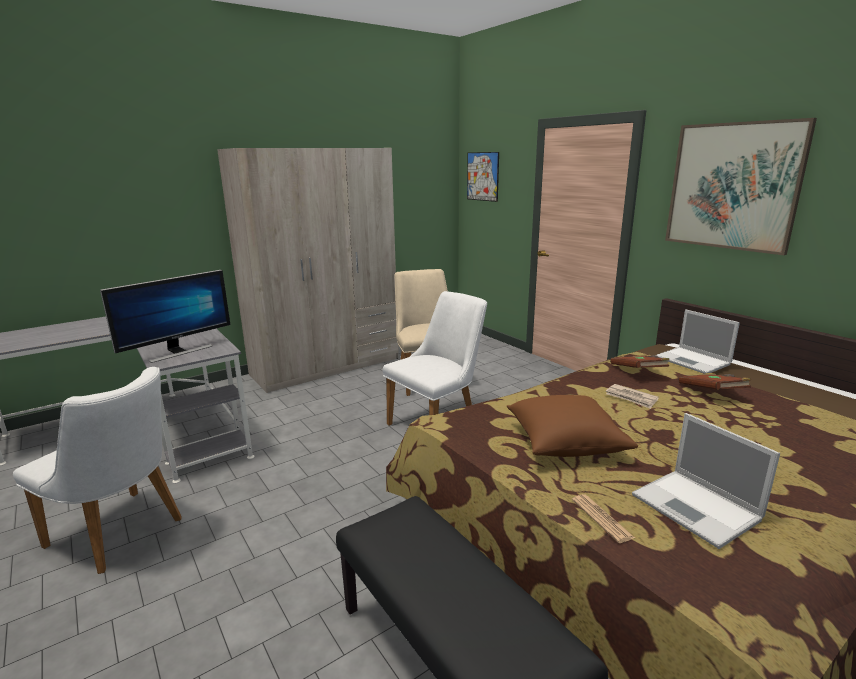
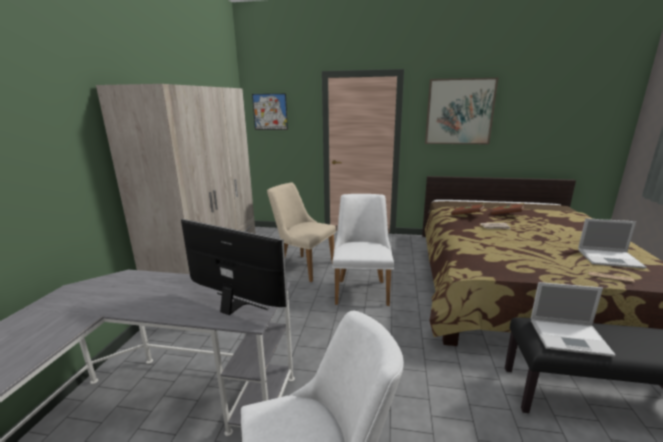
camera: 45 degrees left, 0 degrees up
(178, 351) = (235, 306): monitor -> monitor turned 60 degrees counterclockwise
(565, 443) = (529, 255): brown pillow -> none
(693, 361) = (469, 204): laptop -> laptop (570, 337)

